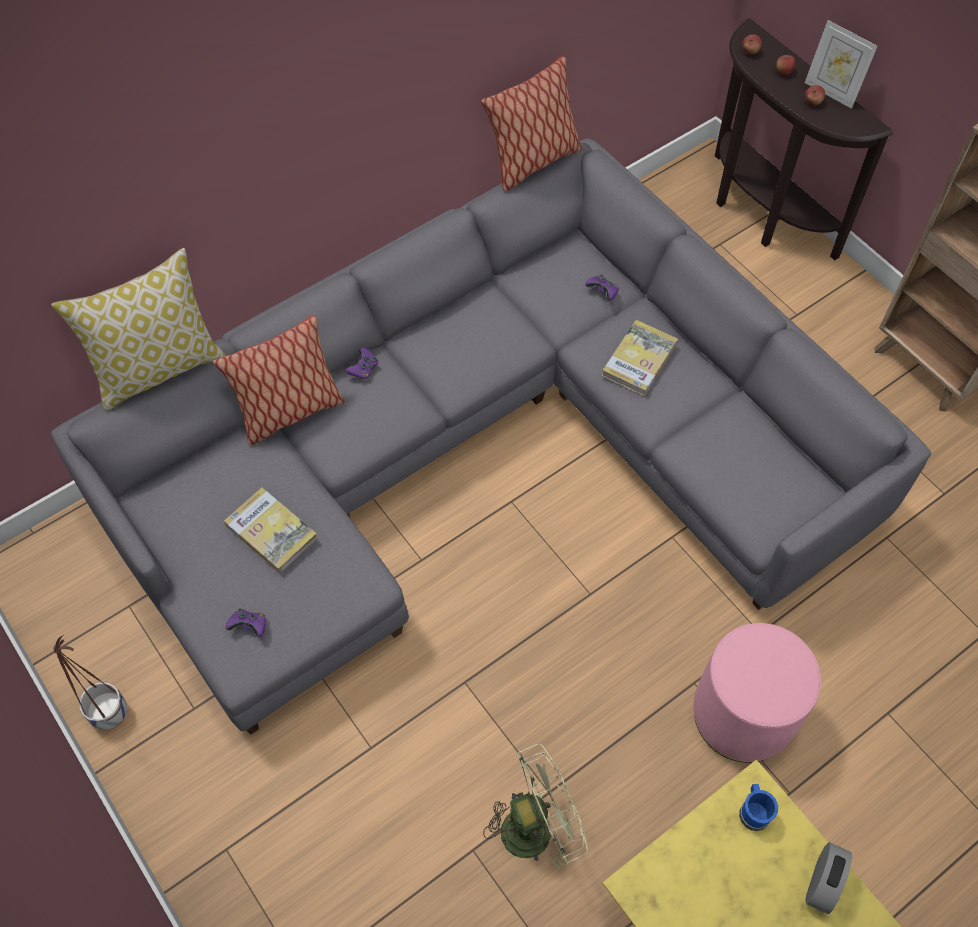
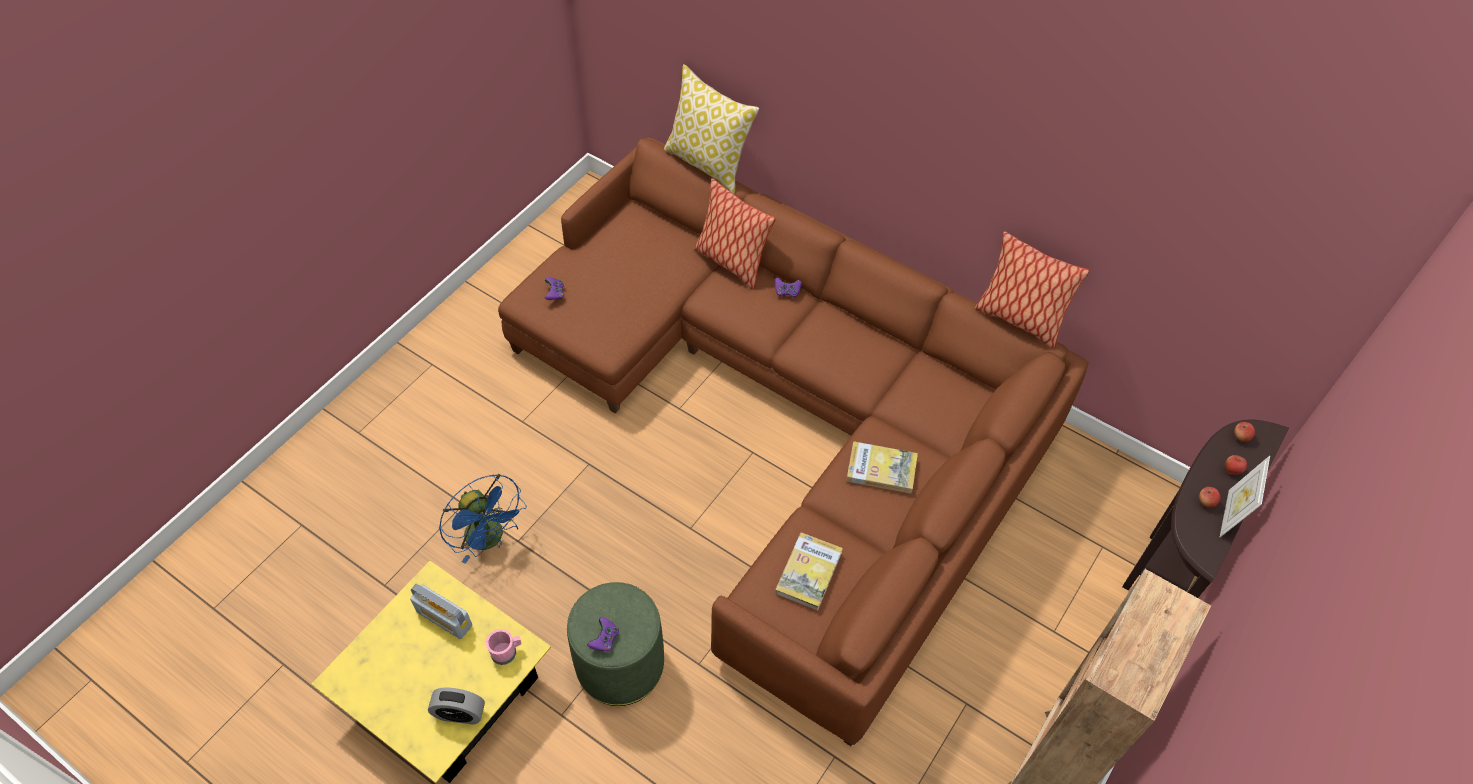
camera: 70 degrees right, 5 degrees down
(109, 712) = (507, 273): planter -> none
(271, 532) = (628, 281): book -> book (808, 572)
(481, 448) = (792, 419): grey sofa -> brown sofa
(536, 825) = (490, 539): green fan -> blue fan
(603, 292) = (939, 426): purple game controller -> purple game controller (604, 639)
(691, 878) = (444, 618): none -> radio
(743, 714) = (620, 665): pink ottoman -> green ottoman
(753, 811) = (506, 652): blue mug -> pink mug

